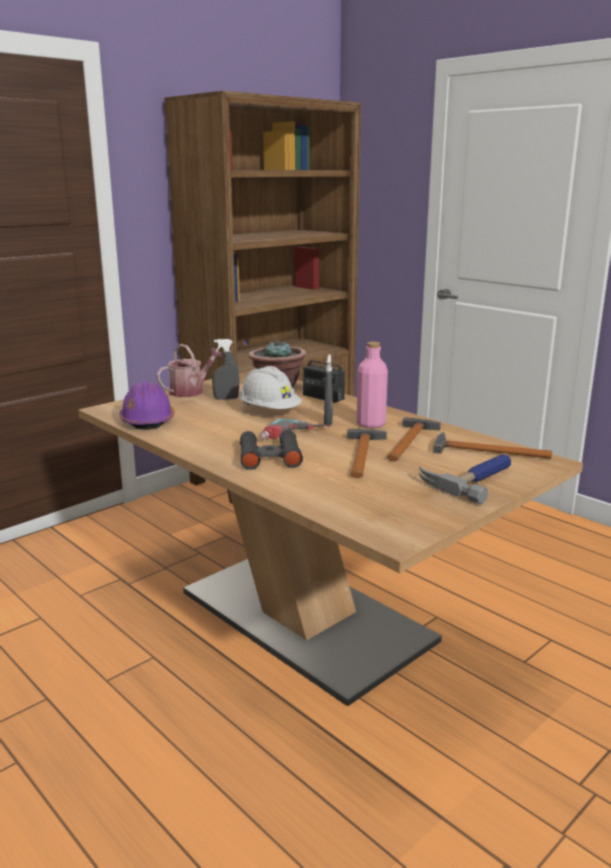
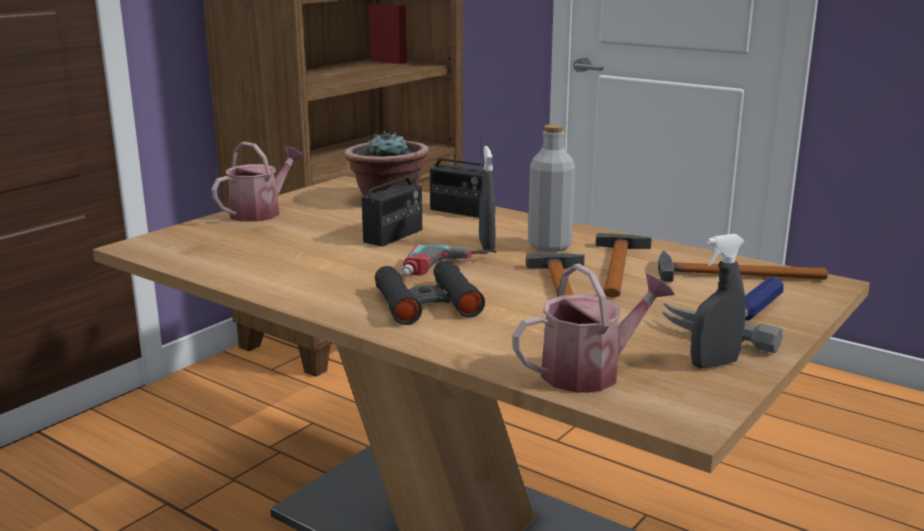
camera: 10 degrees left, 0 degrees up
(147, 420) = (212, 259): purple hard hat -> none
(226, 398) = (319, 220): grey spray bottle -> grey spray bottle (714, 364)
(269, 411) = (393, 236): white hard hat -> radio
(351, 506) = (590, 372): none -> watering can
(370, 424) = (549, 246): pink bottle -> grey bottle

